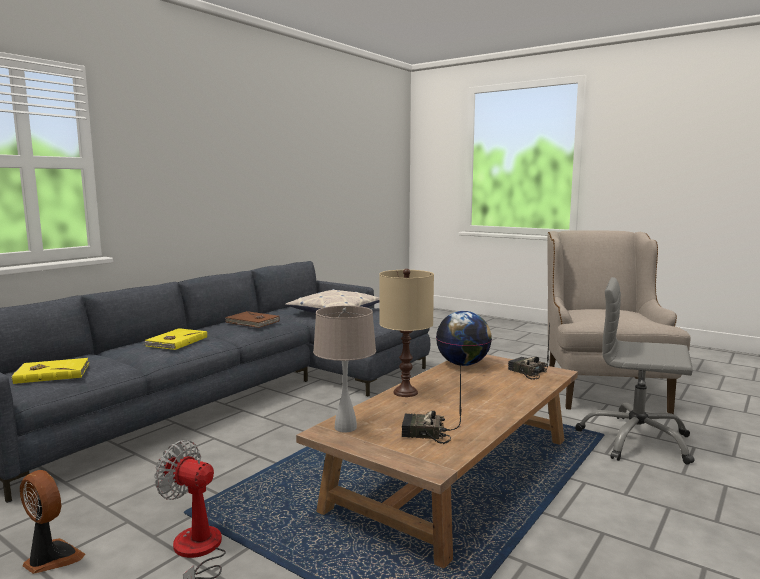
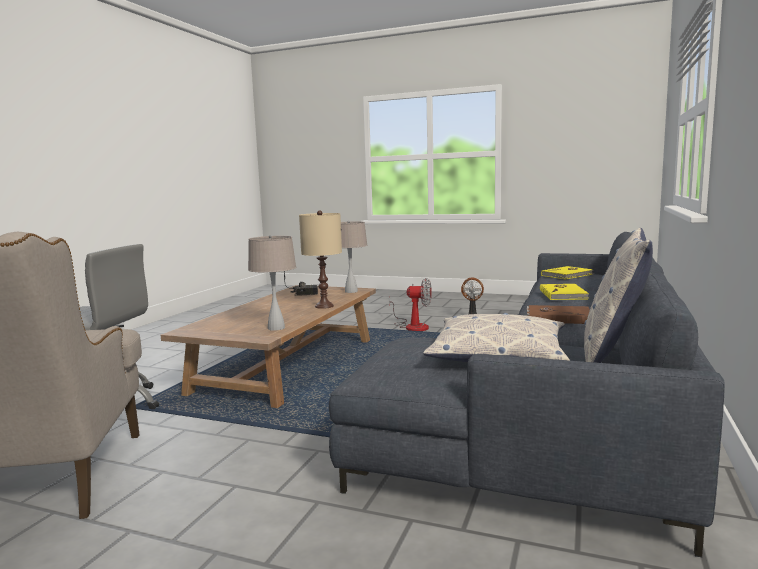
camera: 165 degrees right, 0 degrees up
(280, 309) = (612, 356): none -> pillow
(463, 364) = (276, 328): globe -> beige table lamp
(526, 372) = (215, 327): radio -> none

